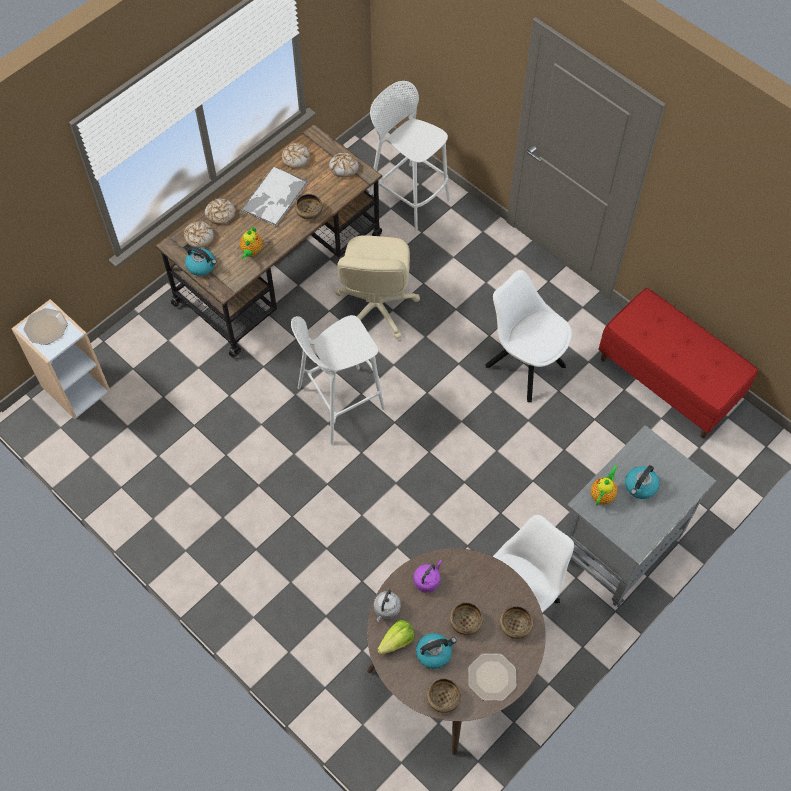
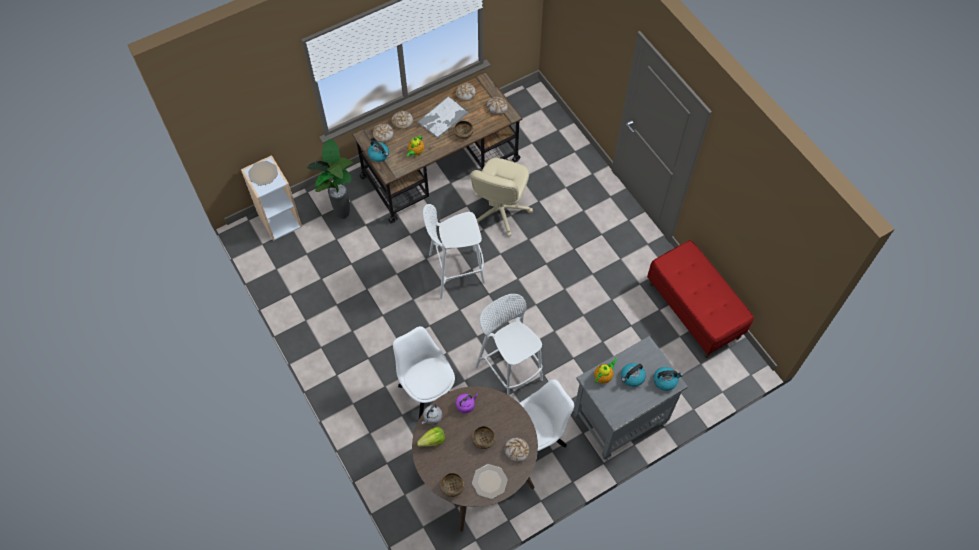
camera: 15 degrees right, 0 degrees up
(163, 359) = (343, 214): none -> potted plant
(409, 198) = (547, 138): white stool -> white stool (510, 370)
(434, 653) = (455, 455): kettle -> kettle (665, 380)
(515, 625) = (517, 451): bowl -> bread
(524, 366) = (592, 276): white chair -> white chair (427, 393)

